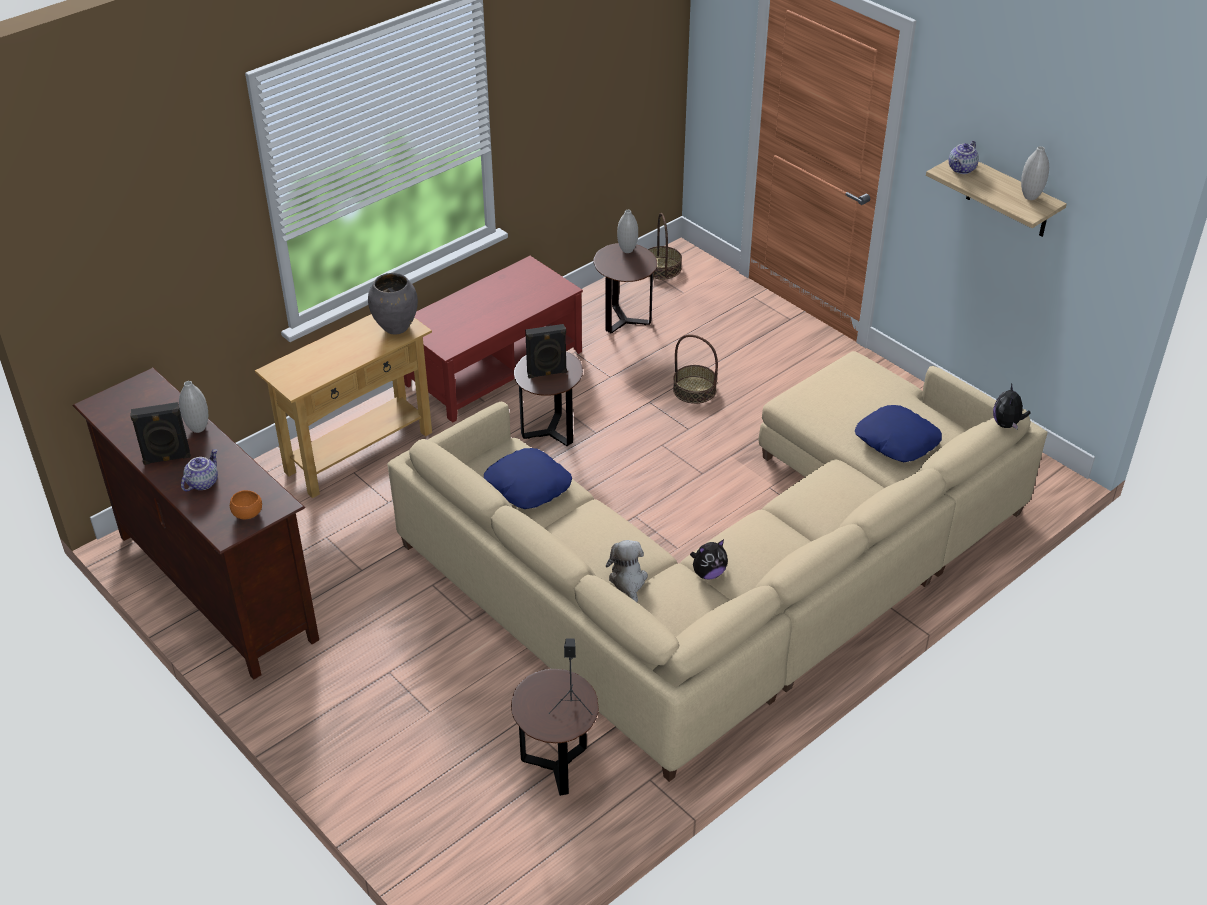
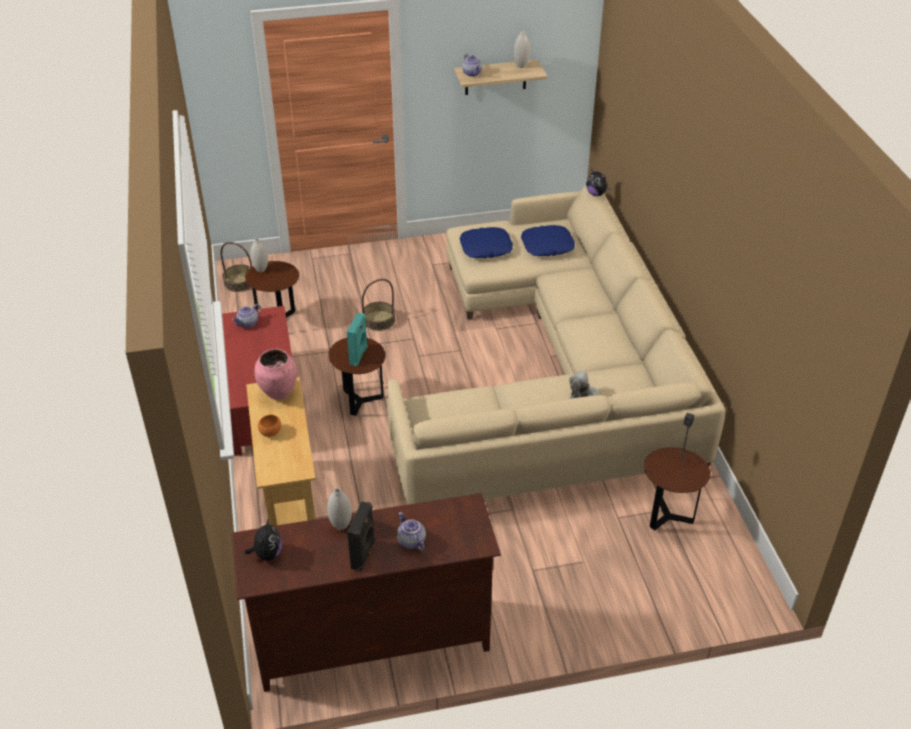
camera: 60 degrees left, 0 degrees up
(248, 514) = (468, 525): orange bowl -> orange bowl (270, 432)
(396, 328) = (279, 393): grey vase -> pink vase
(527, 486) = (464, 409): blue pillow -> blue pillow (486, 248)
(532, 280) = (248, 323): none -> teapot
(547, 373) = (359, 356): black speaker -> turquoise speaker
(708, 573) = (602, 363): plush toy -> plush toy (267, 554)

